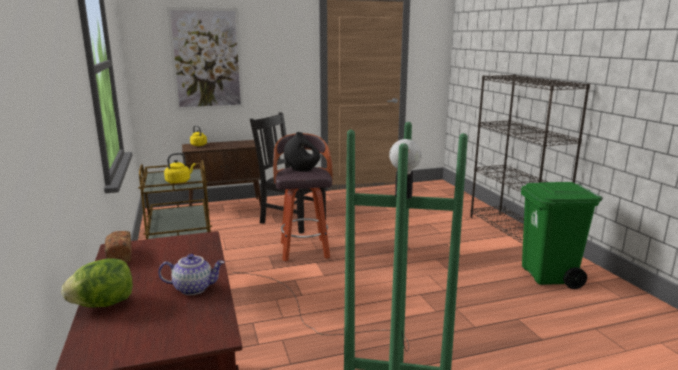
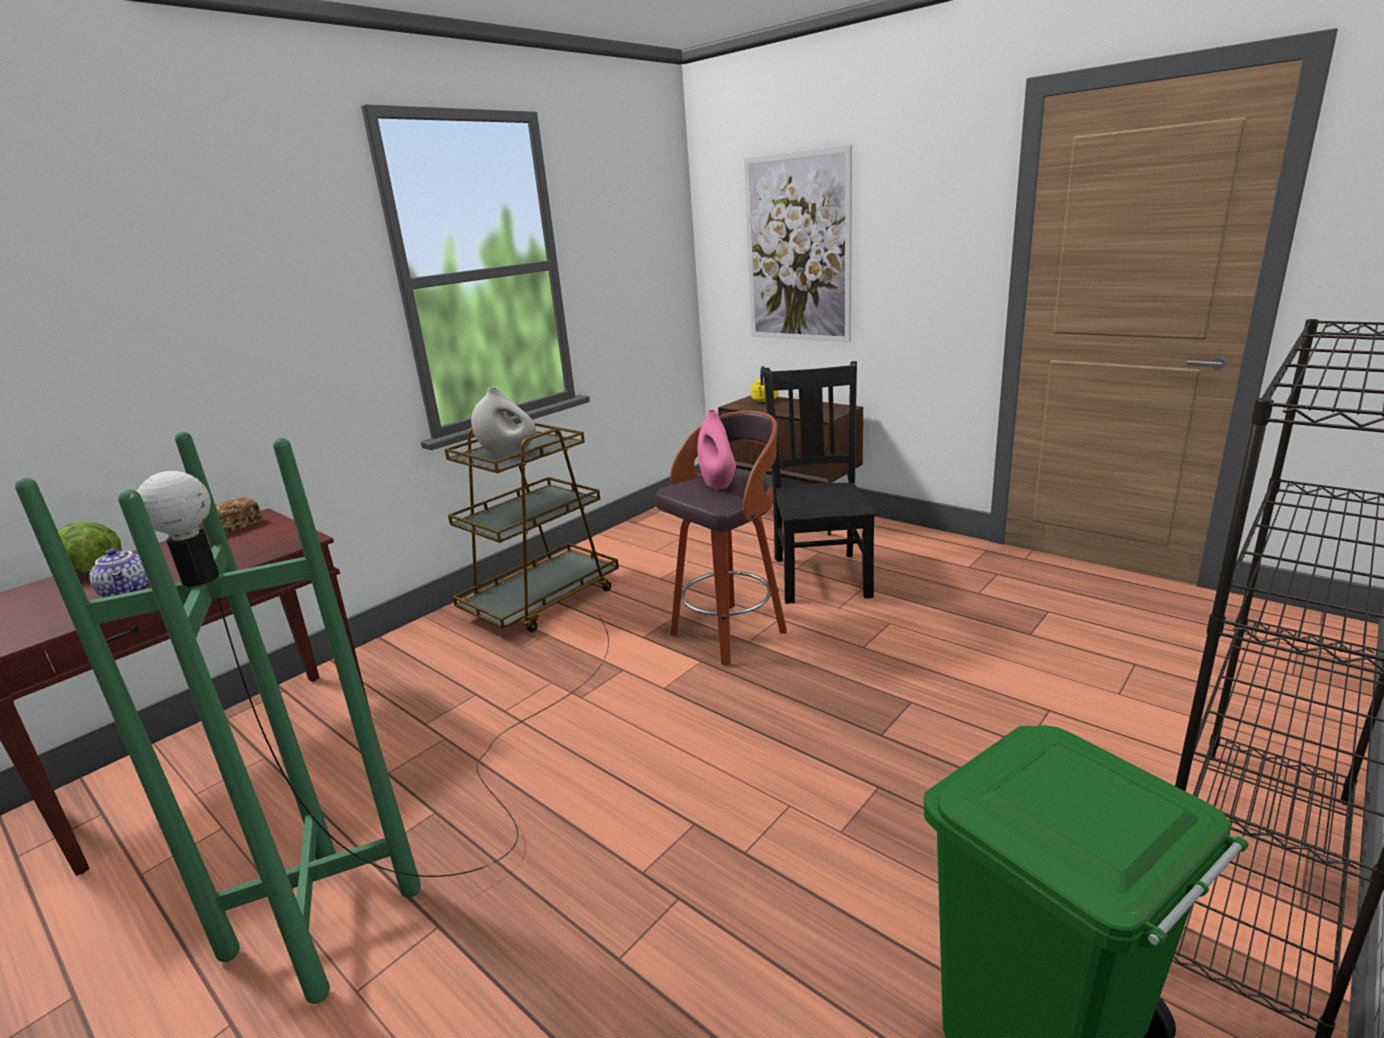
camera: 60 degrees right, 5 degrees up
(179, 182) = (508, 454): yellow kettle -> white vase
(302, 170) = (718, 484): black vase -> pink vase

